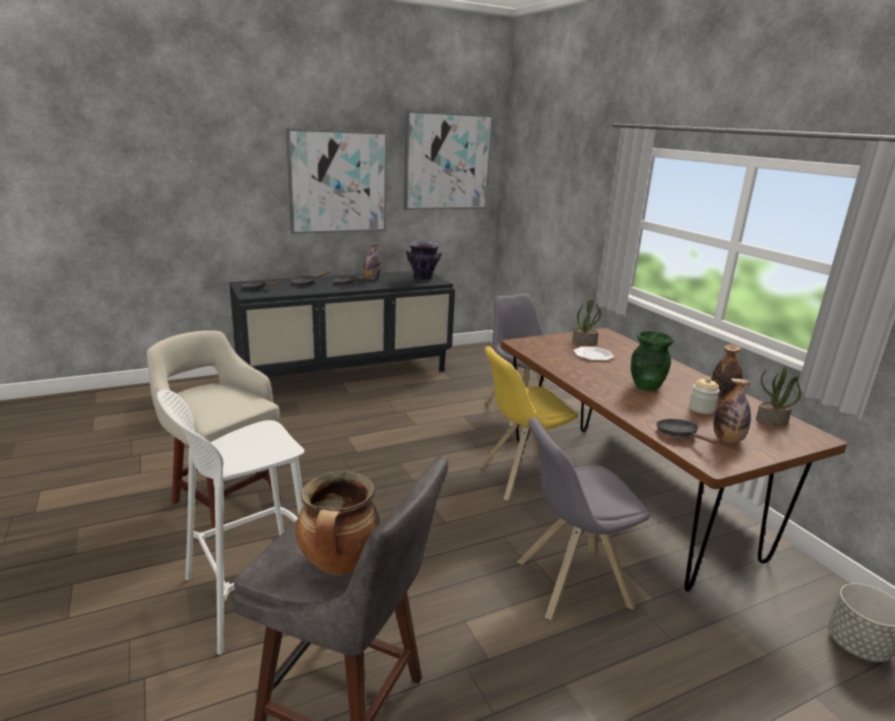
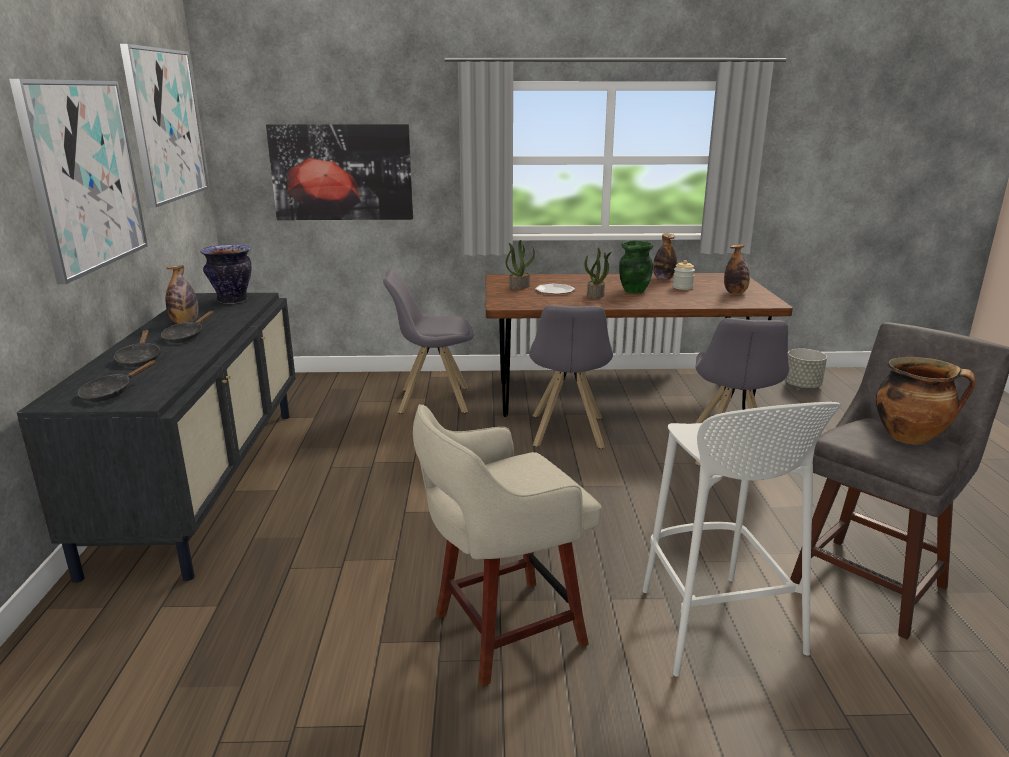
camera: 65 degrees left, 0 degrees up
(522, 477) = (567, 432): yellow chair -> grey chair
(554, 213) = (342, 172): none -> picture
(679, 435) = (726, 301): black frying pan -> none
(771, 421) = (708, 278): potted plant -> potted plant (596, 295)

